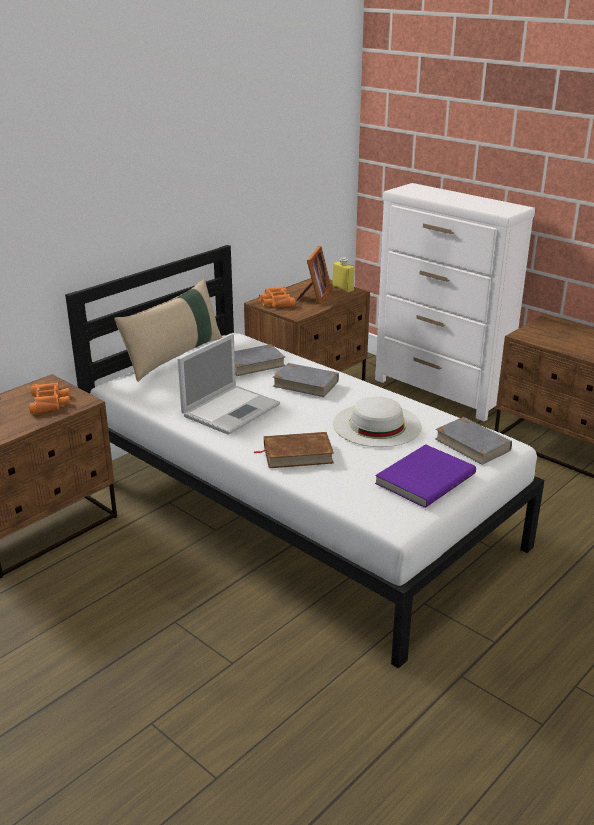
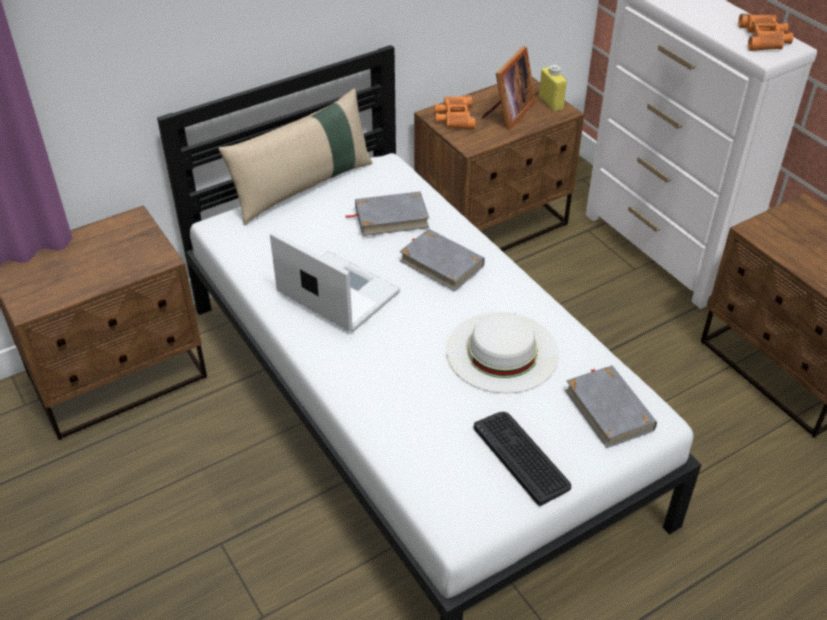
camera: 15 degrees right, 15 degrees up
(50, 402) = (123, 254): orange binoculars -> orange binoculars (764, 38)
(232, 409) = (336, 292): laptop -> laptop turned 105 degrees counterclockwise
(297, 454) = (384, 383): brown book -> none
(423, 478) = (521, 457): purple book -> keyboard

